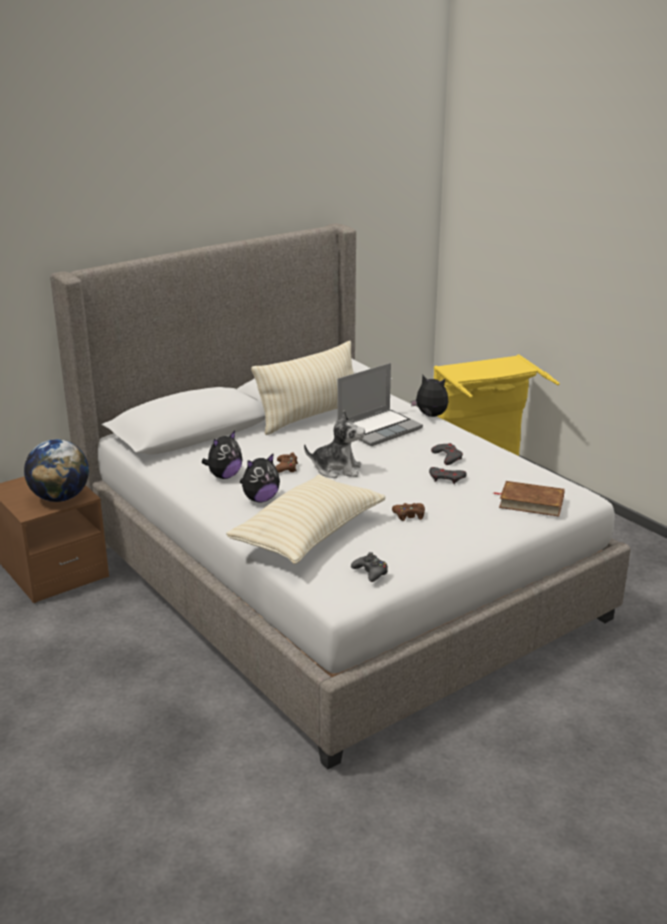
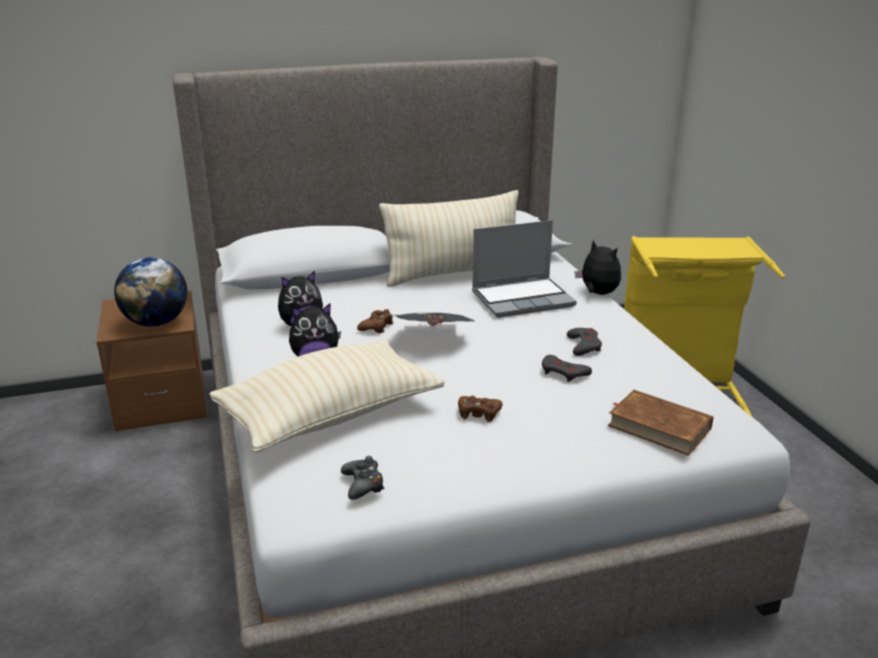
camera: 20 degrees right, 0 degrees up
(337, 469) = (433, 338): plush toy -> newspaper

